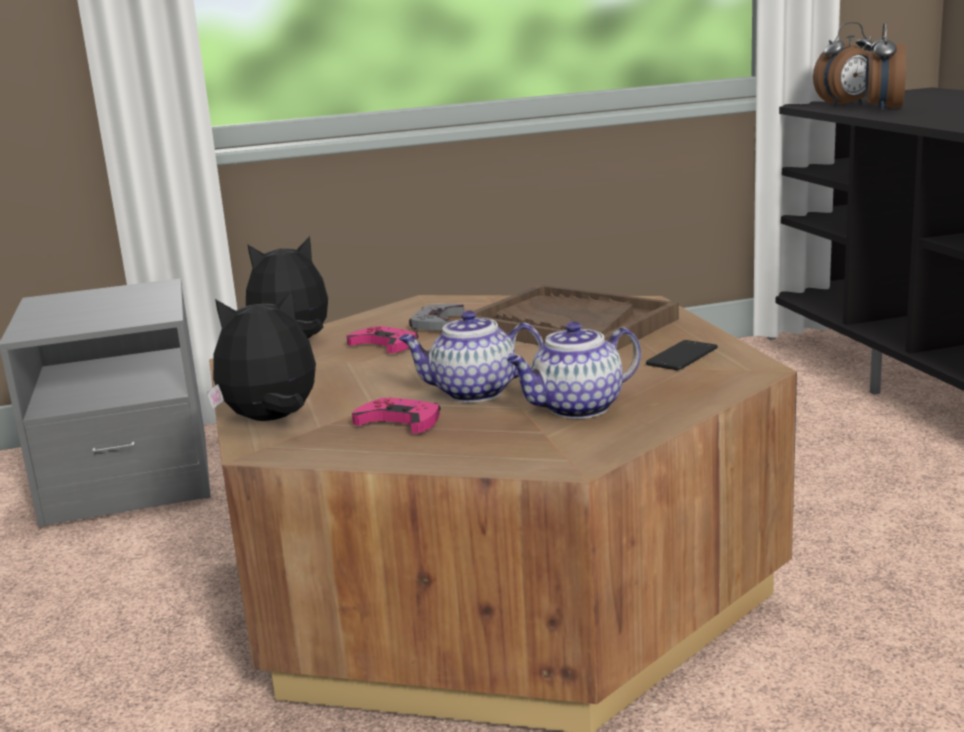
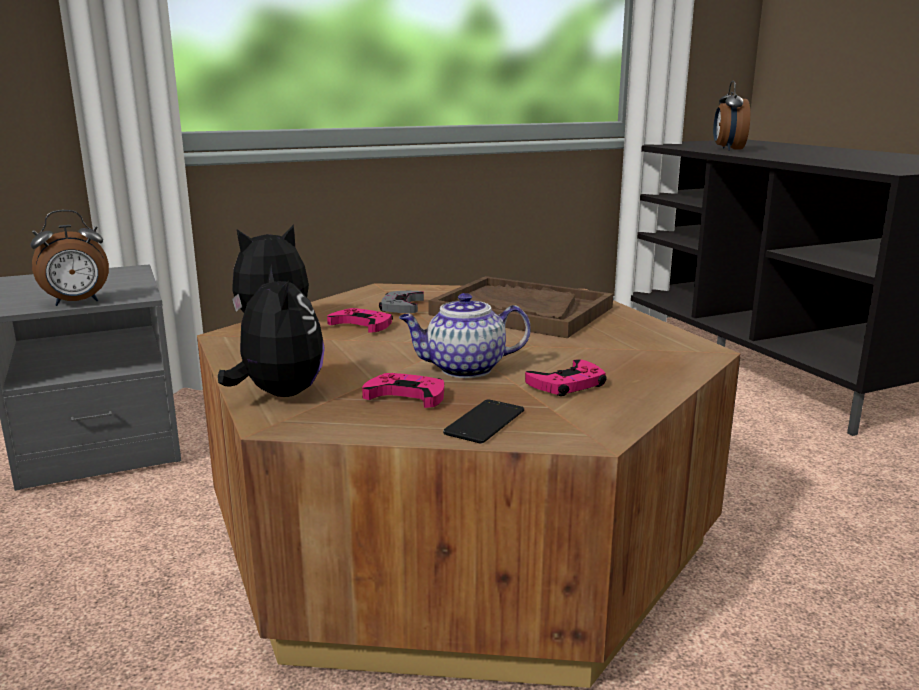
camera: 10 degrees left, 0 degrees up
(271, 420) = (278, 394): plush toy -> plush toy turned 90 degrees clockwise
(576, 408) = (567, 384): teapot -> pink game controller
(682, 356) = (635, 339): phone -> phone (485, 422)
(846, 105) = (694, 146): alarm clock -> alarm clock (77, 303)

